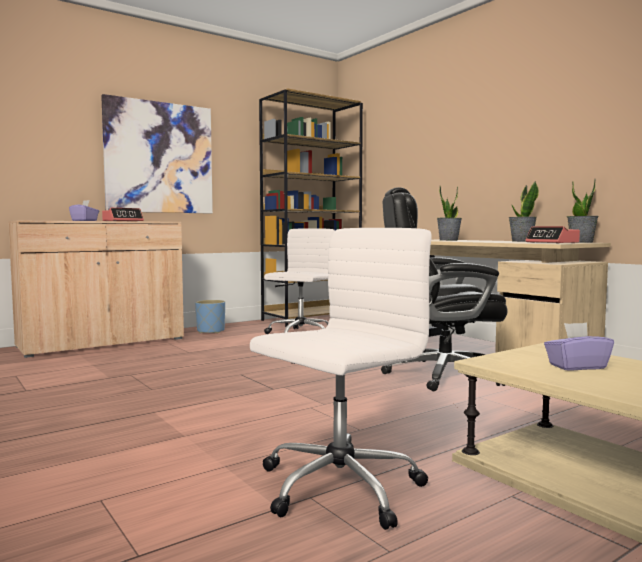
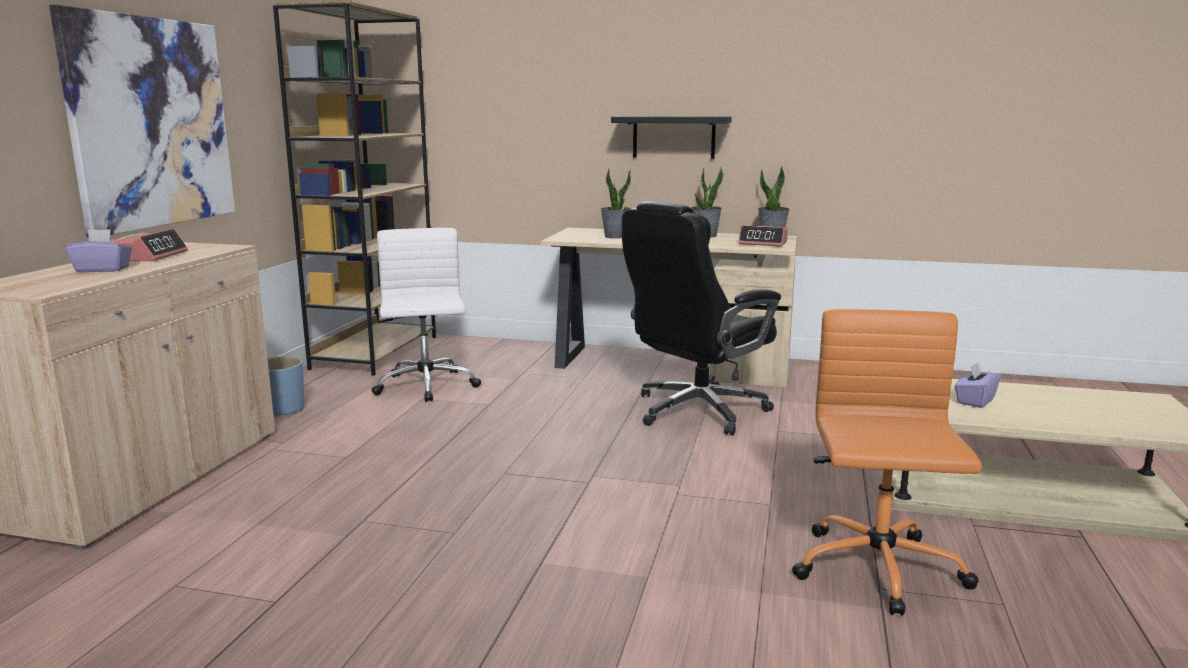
camera: 40 degrees left, 10 degrees up
(337, 488) = (878, 571): white office chair -> orange office chair
(511, 162) = (673, 137): none -> black shelf

